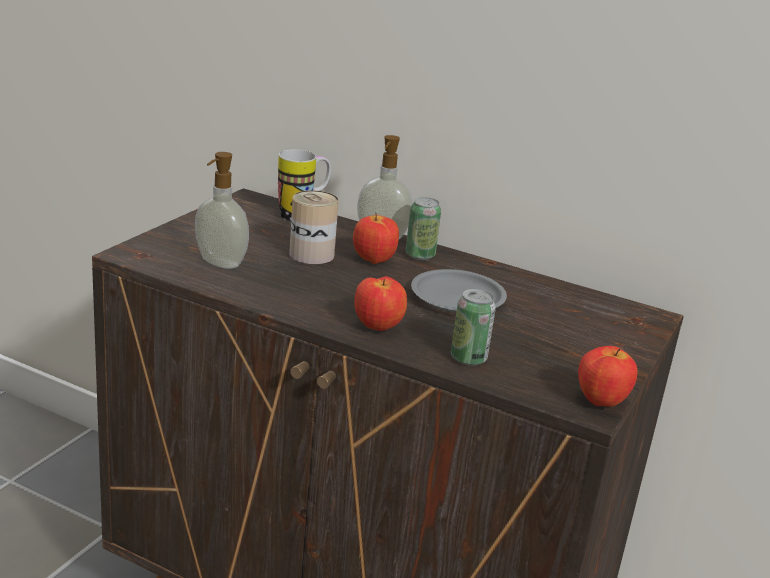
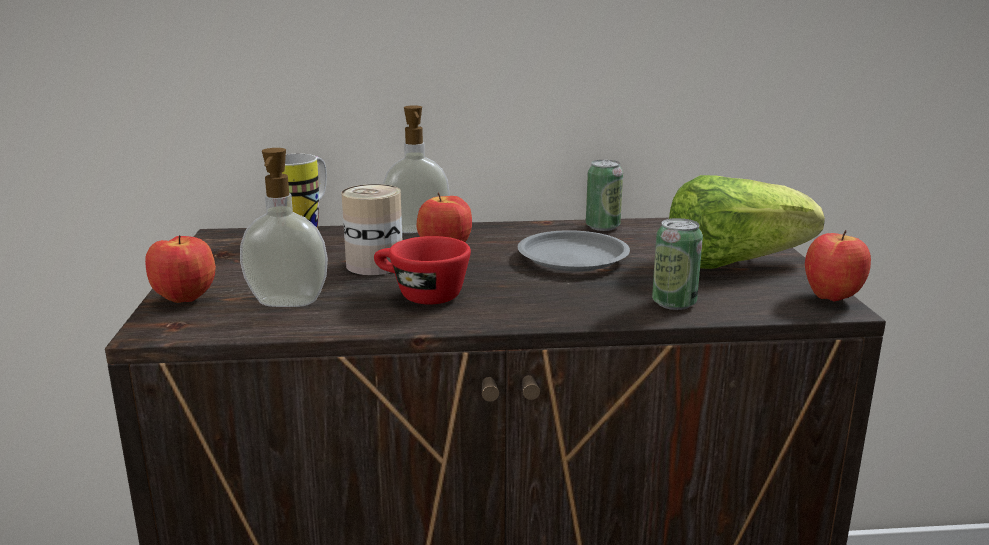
camera: 30 degrees left, 5 degrees down
(306, 287) = (420, 295): none -> red cup
(378, 327) = (551, 306): apple -> apple (185, 300)
(420, 255) = (478, 234): can -> can (602, 227)
(576, 347) = (732, 263): none -> lettuce

